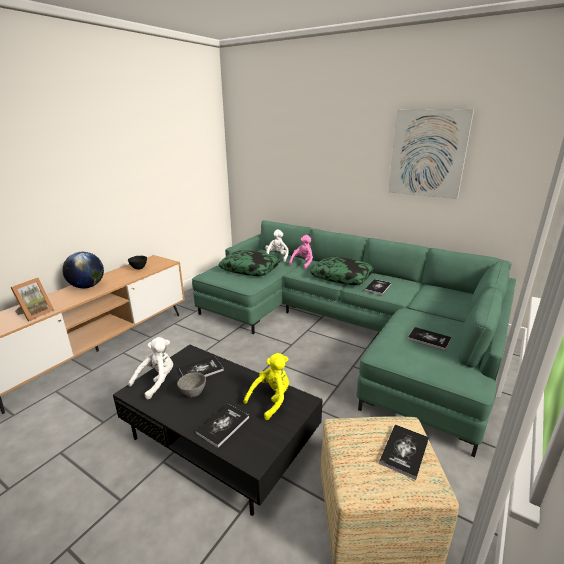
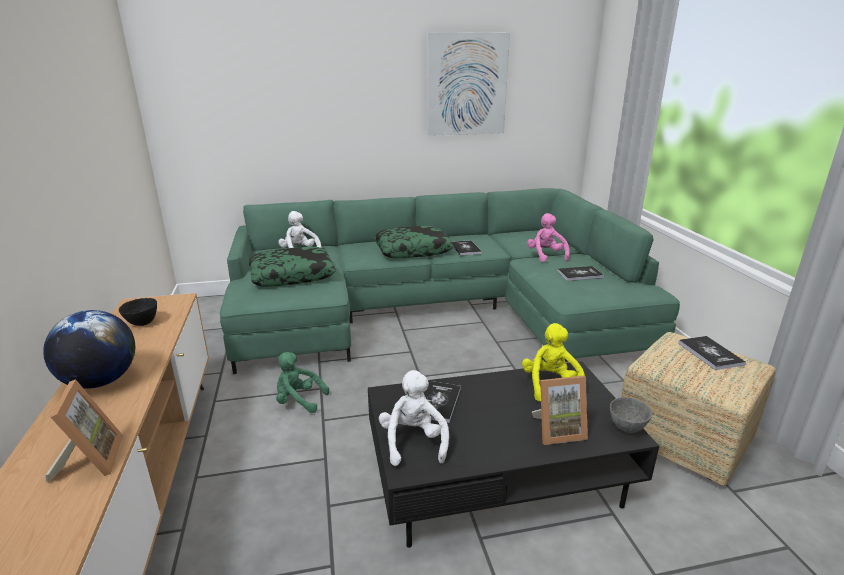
camera: 45 degrees left, 0 degrees up
(193, 394) = (477, 426): grey bowl -> grey bowl (627, 428)
(201, 341) = (299, 401): none -> green plush toy
(223, 425) = (557, 431): book -> picture frame
(303, 263) = (344, 250): pink plush toy -> pink plush toy (546, 256)

